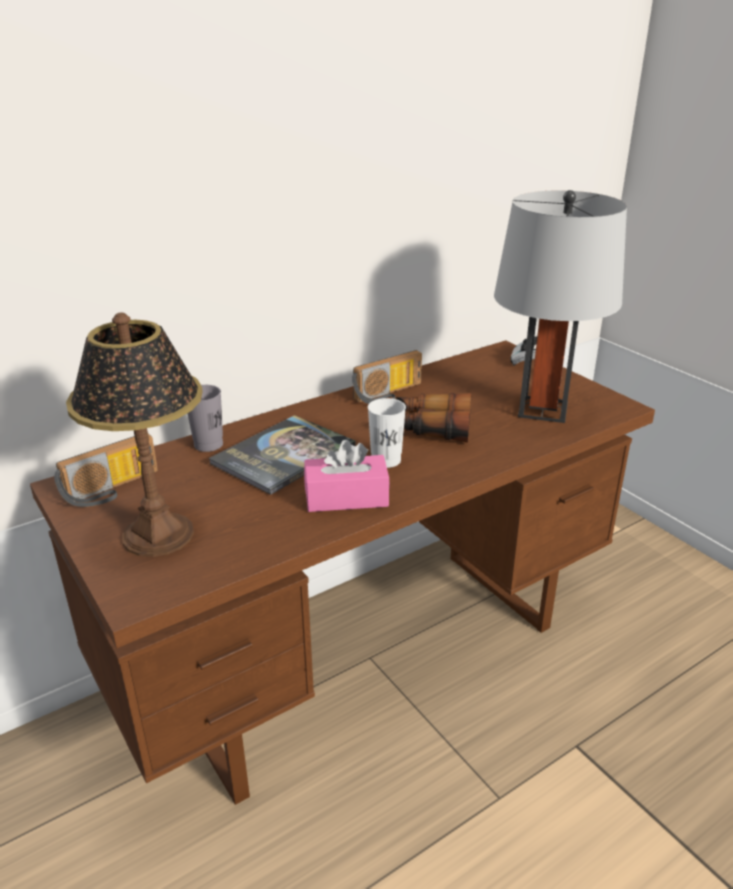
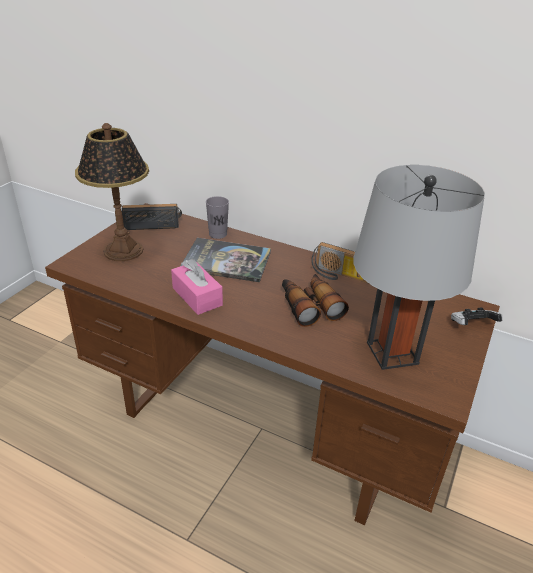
camera: 60 degrees right, 5 degrees up
(113, 490) = (153, 224): radio -> radio turned 150 degrees clockwise
(386, 460) = (251, 299): white cup -> none

